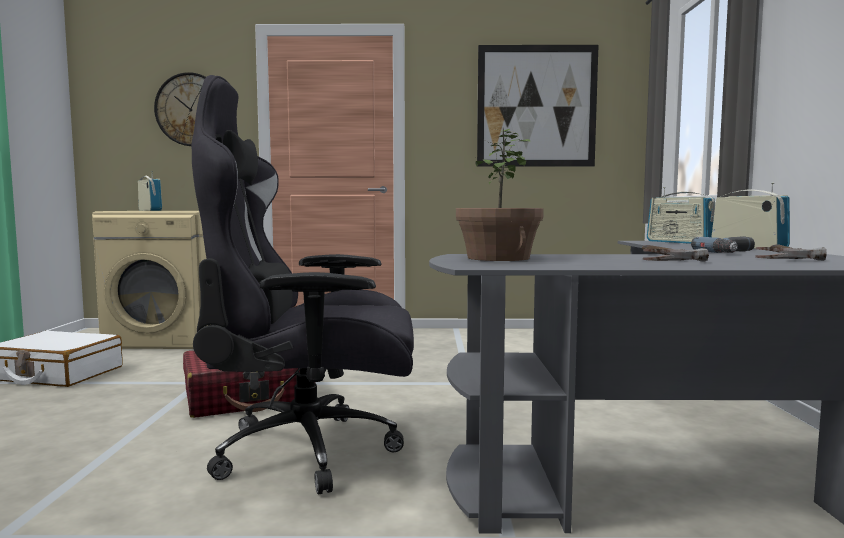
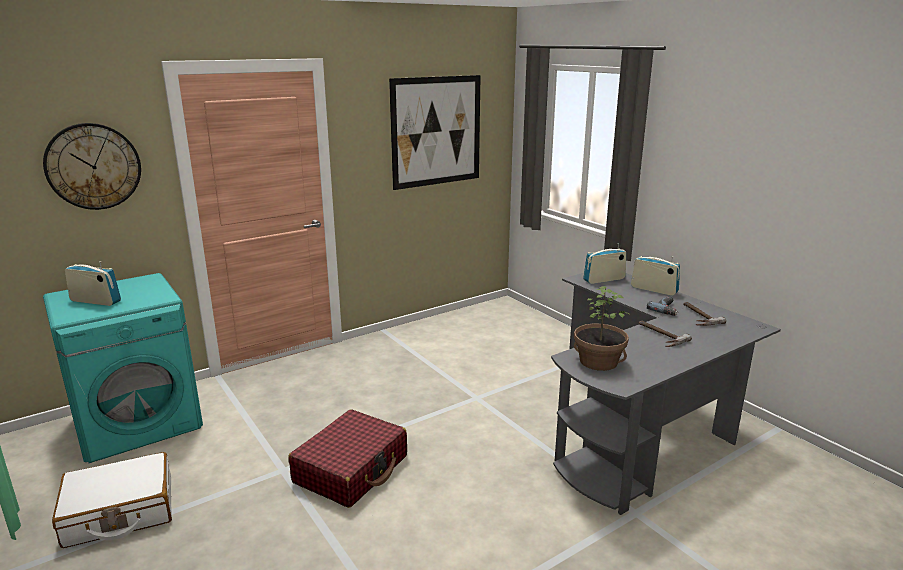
camera: 35 degrees left, 15 degrees up
(170, 338) = (140, 423): beige washing machine -> turquoise washing machine
(319, 451) = (476, 498): black office chair -> none
(679, 242) = (604, 279): radio -> radio turned 135 degrees clockwise

